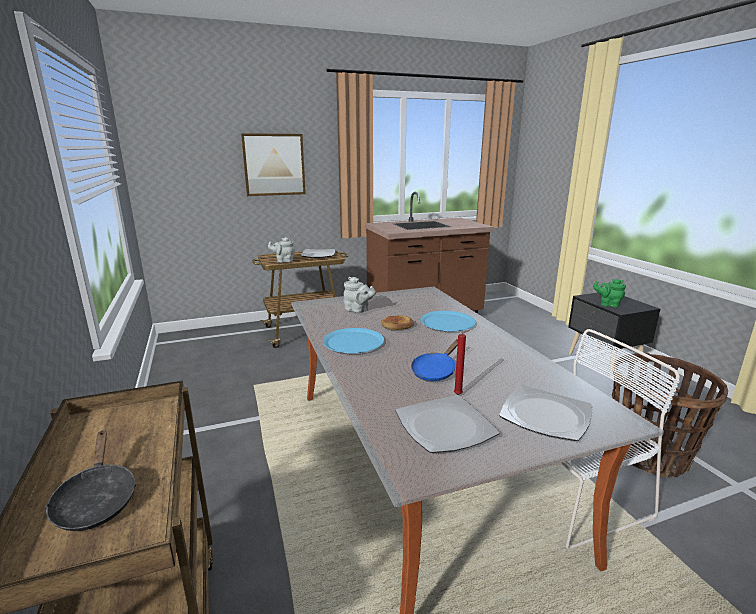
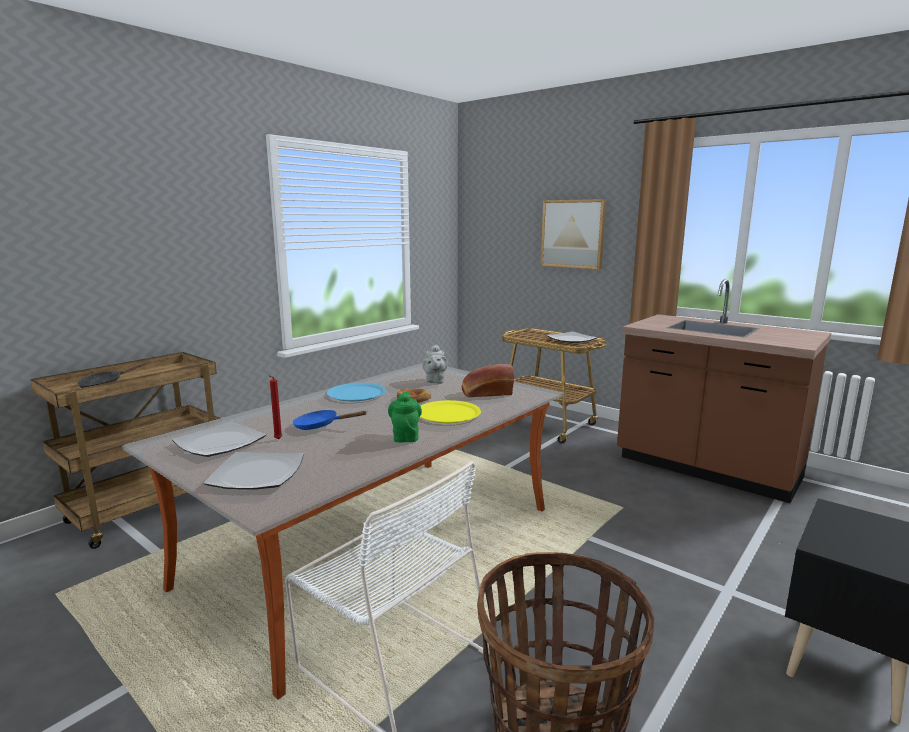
camera: 60 degrees right, 5 degrees down
(283, 261) = (524, 336): grey teapot -> none
(412, 303) = (486, 393): none -> bread
(447, 322) = (448, 413): blue plate -> yellow plate
(608, 304) = (834, 532): green teapot -> green teapot (405, 436)

